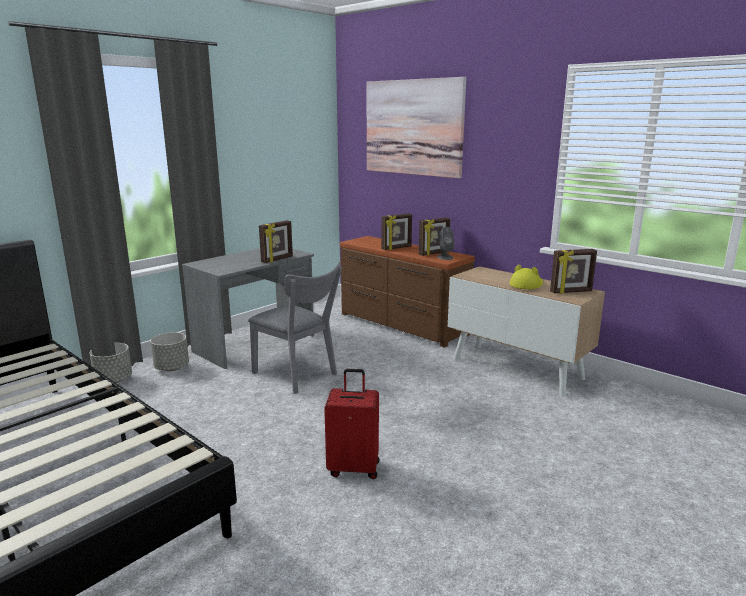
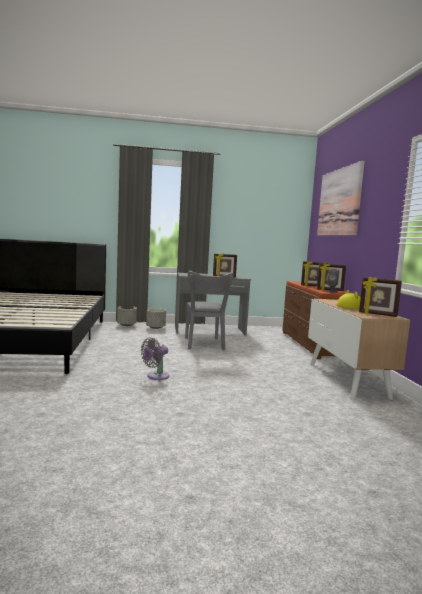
camera: 40 degrees right, 10 degrees down
(354, 468) = (156, 376): red suitcase -> grey fan

